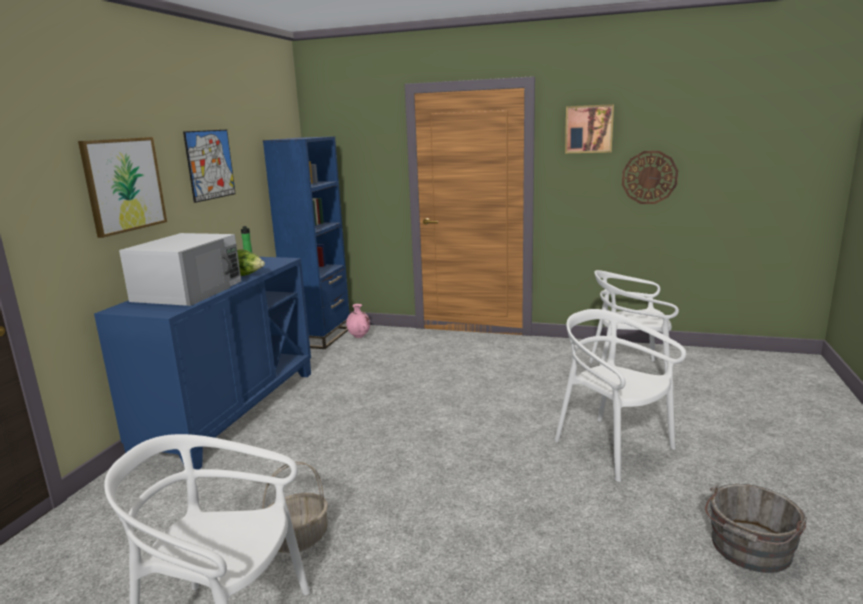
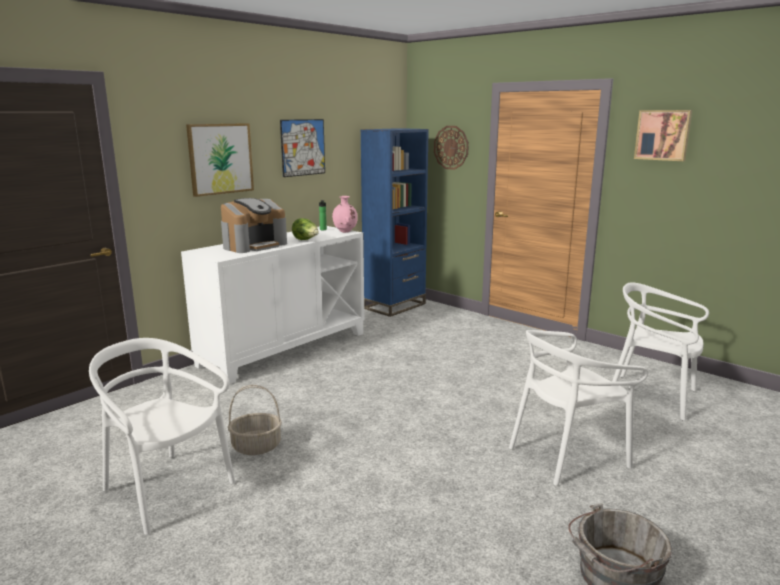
camera: 25 degrees right, 0 degrees up
(189, 291) = (254, 245): white microwave -> coffee machine
(231, 411) = (284, 349): blue cabinet -> white cabinet
(359, 336) = (426, 312): pink vase -> pink vase (345, 232)
(612, 447) = (567, 454): white chair -> white chair turned 105 degrees counterclockwise
(649, 177) = (724, 191): wall clock -> wall clock (451, 147)

